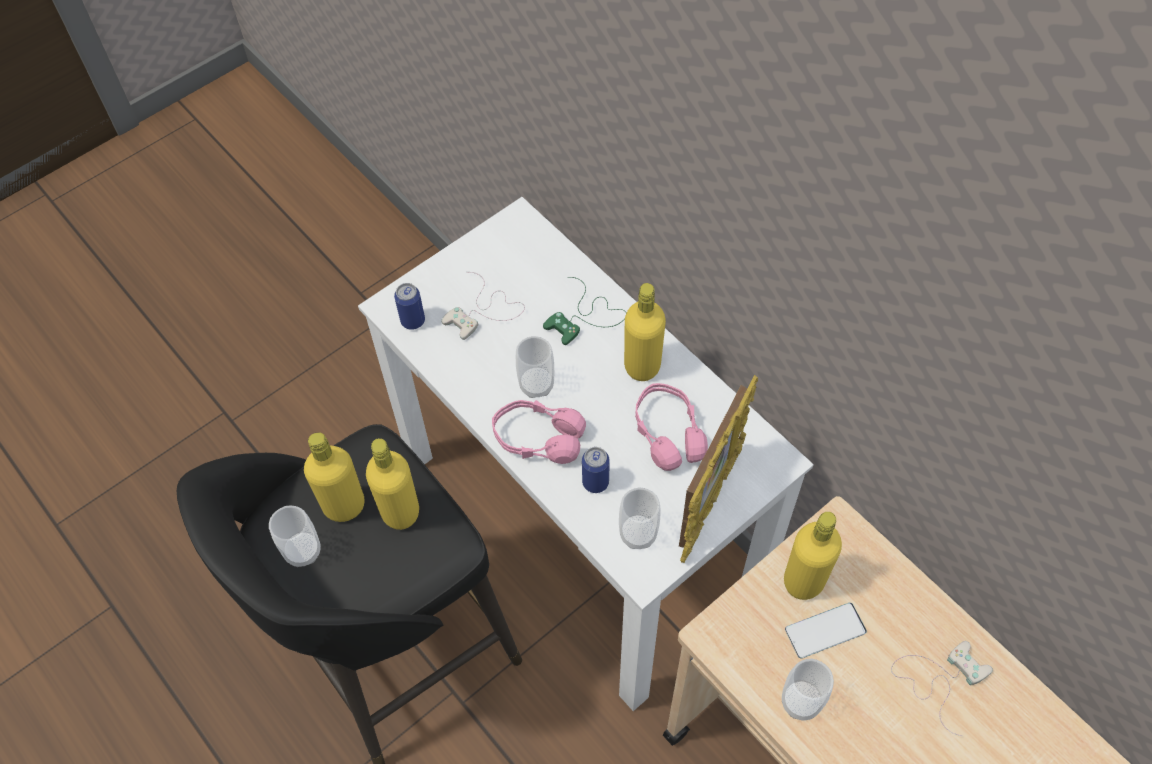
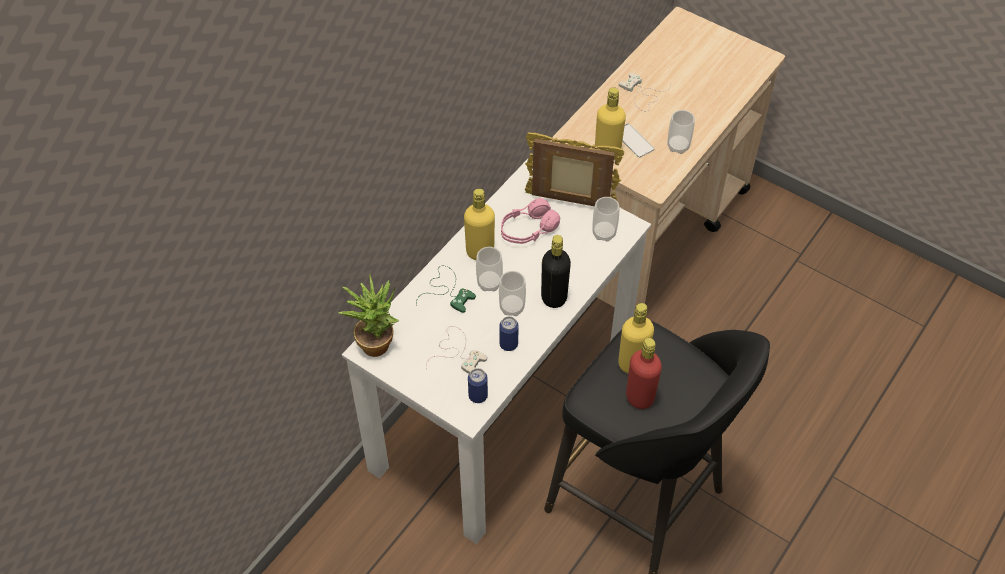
camera: 105 degrees left, 5 degrees down
(303, 551) = (681, 412): cup -> cup (489, 283)
(344, 506) = (639, 397): yellow bottle -> red bottle
(530, 231) = (375, 340): none -> potted plant
(538, 439) = (554, 297): pink headphones -> black bottle
(595, 482) = (576, 261): can -> can (508, 344)

